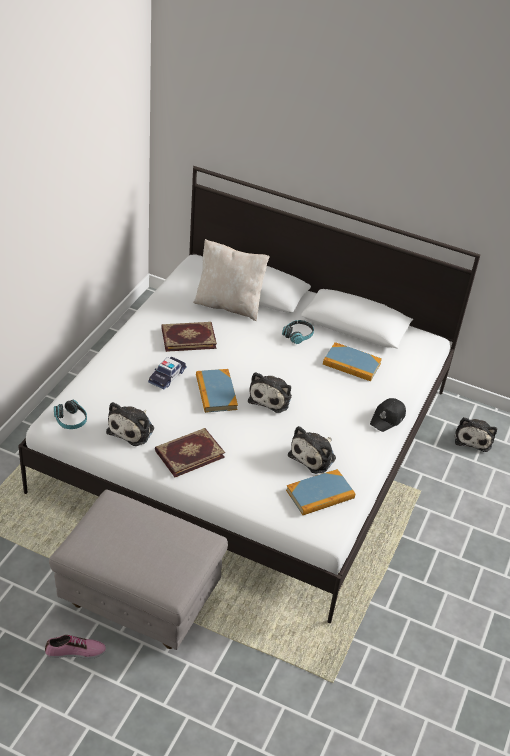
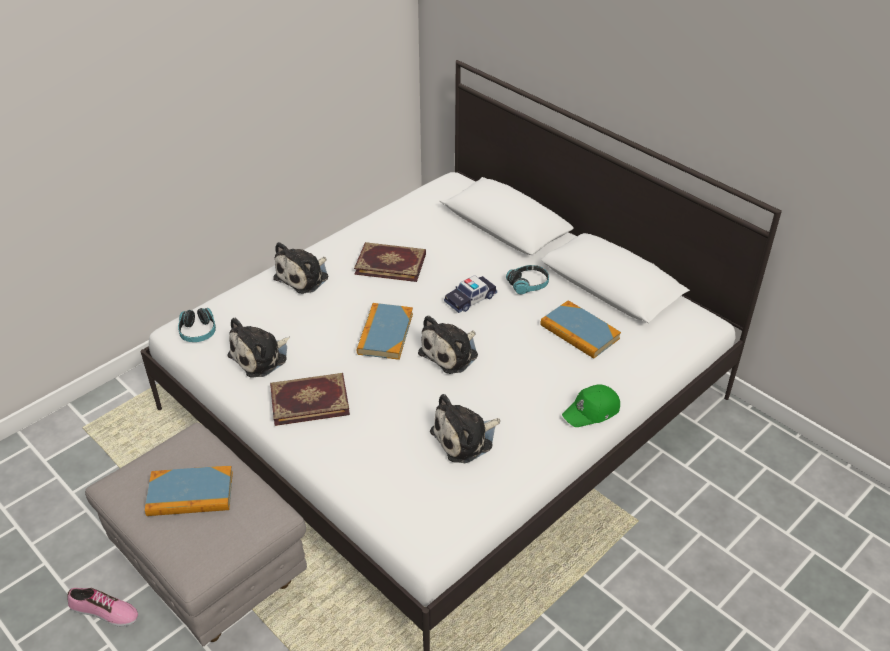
camera: 25 degrees right, 0 degrees up
(167, 376) = (338, 303): toy car -> toy car (470, 299)
(229, 305) = (462, 234): beige pillow -> none
(320, 494) = (444, 491): book -> book (190, 494)
(388, 418) = (592, 411): black cap -> green cap
(473, 438) = (747, 467): plush toy -> plush toy (304, 277)

